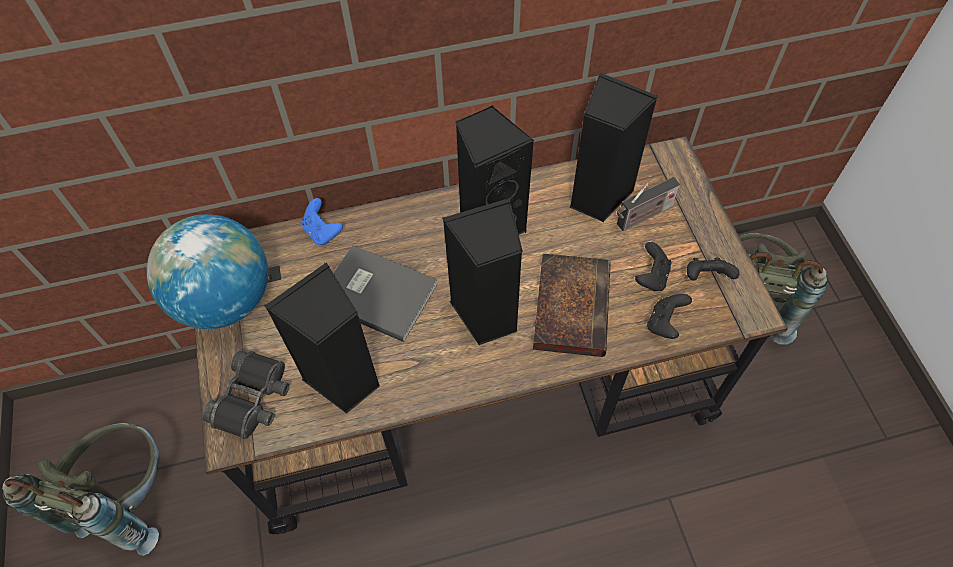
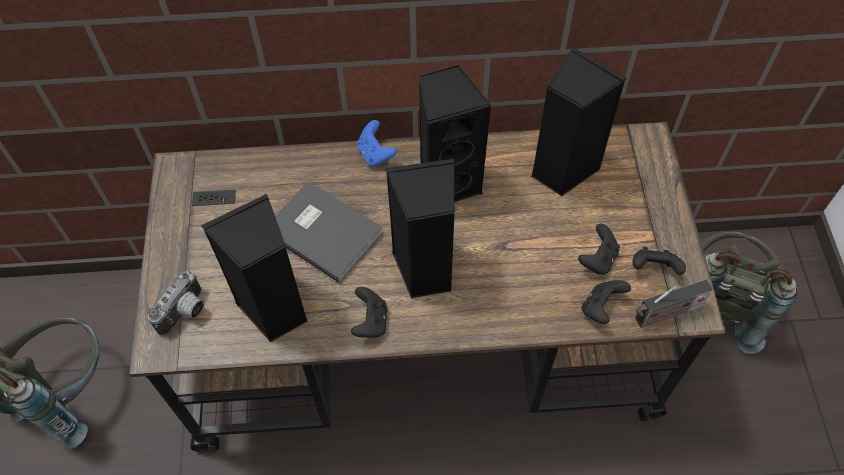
camera: 10 degrees right, 0 degrees up
(225, 300) = (178, 214): globe -> none
(253, 399) = (186, 313): black binoculars -> camera
(322, 232) = (283, 164): blue game controller -> blue game controller (375, 154)
(443, 375) = (370, 322): none -> black game controller
(570, 305) = (510, 274): book -> none
(642, 217) = (602, 197): radio -> radio (665, 314)

